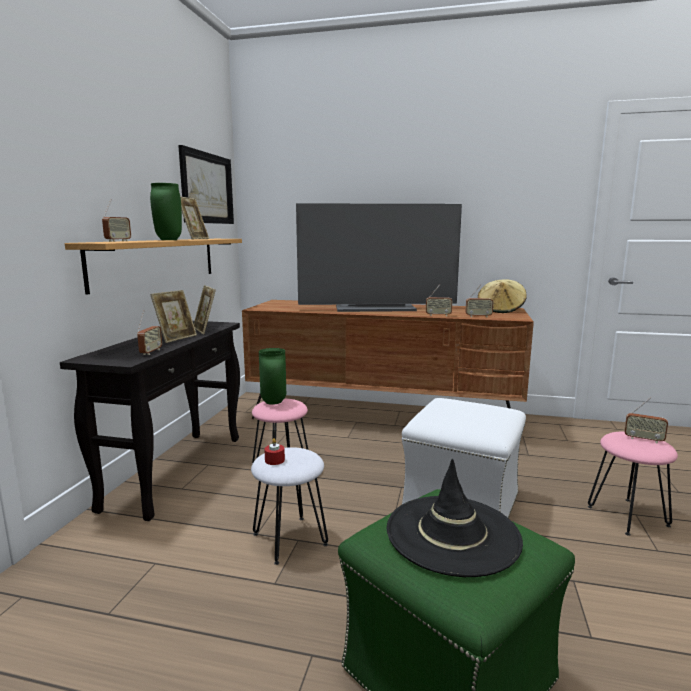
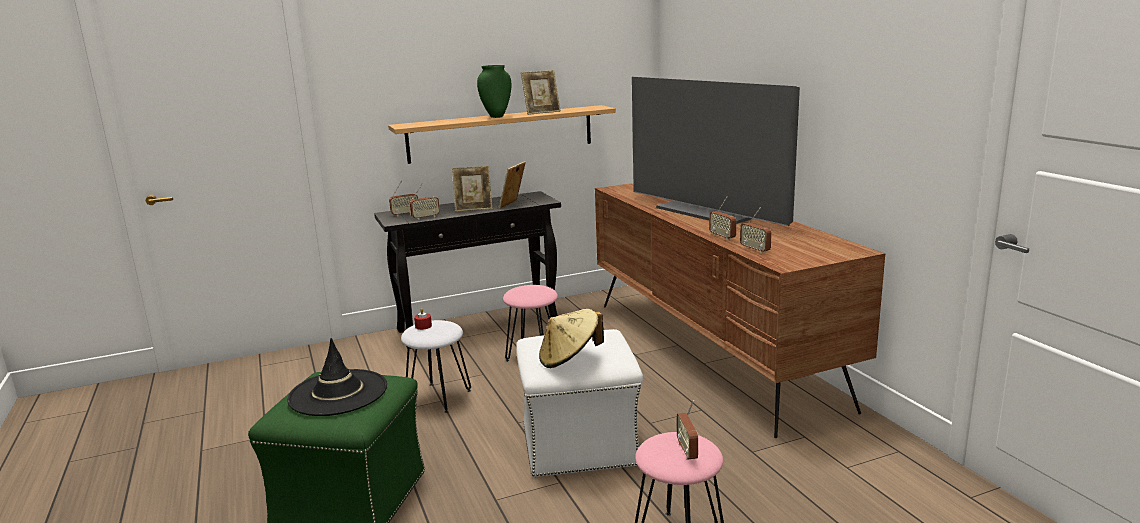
camera: 55 degrees right, 5 degrees up
(118, 241) = (434, 121): radio -> radio (405, 214)
(207, 188) = (591, 52): picture -> none
(272, 402) = (530, 287): green vase -> none
(501, 310) = (831, 249): beige hat -> beige hat (569, 359)

